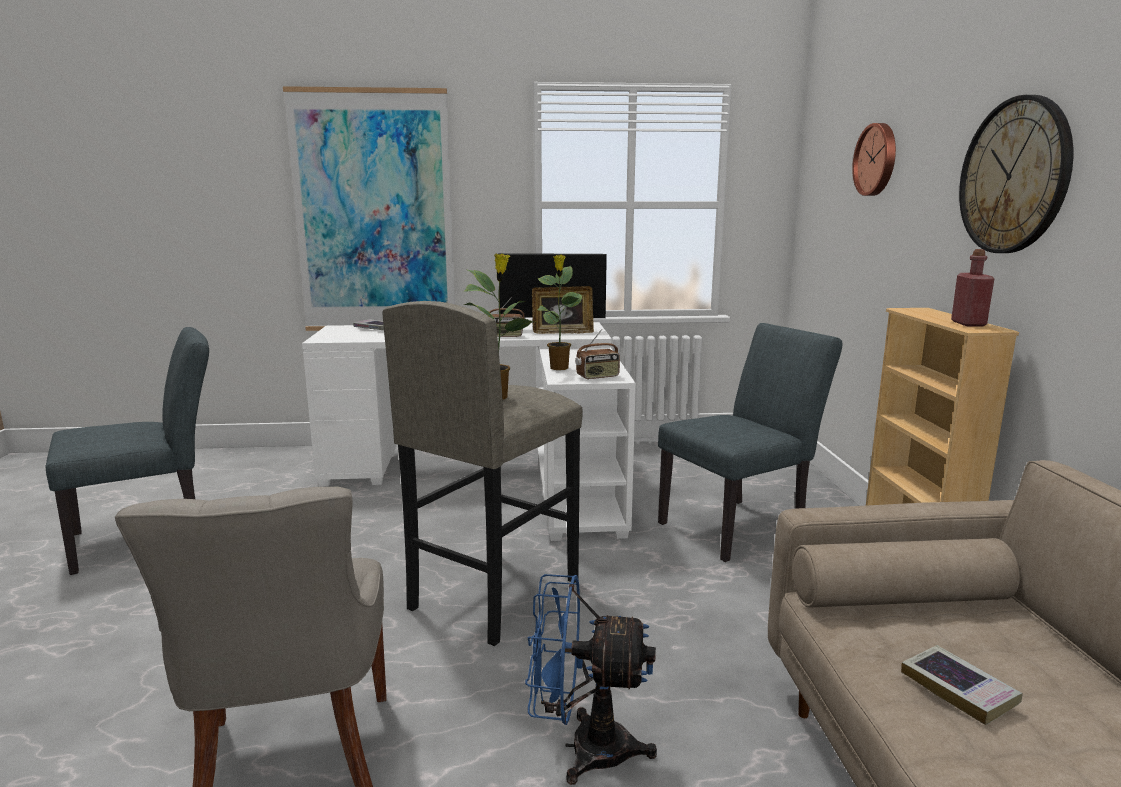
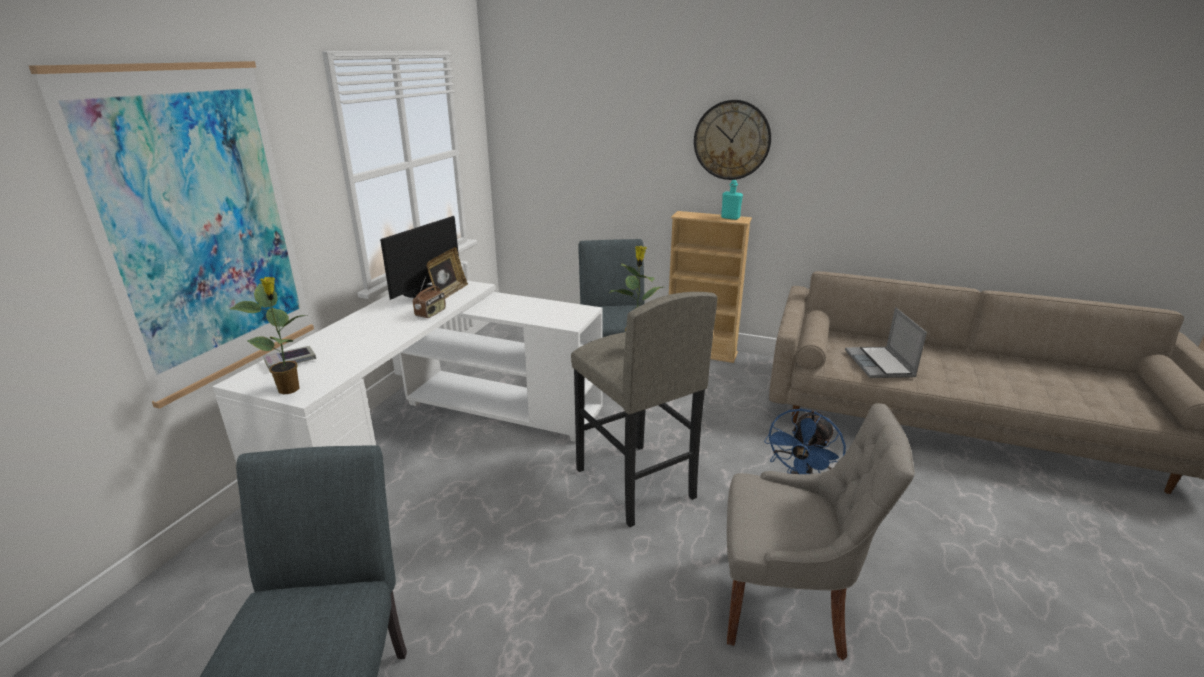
camera: 65 degrees left, 10 degrees up
(559, 368) = (537, 319): potted plant -> potted plant (290, 389)
(598, 377) = (576, 313): radio -> none
(877, 159) = (598, 119): wall clock -> none
(958, 689) = (880, 364): book -> laptop
(968, 324) = (730, 218): red bottle -> turquoise bottle

